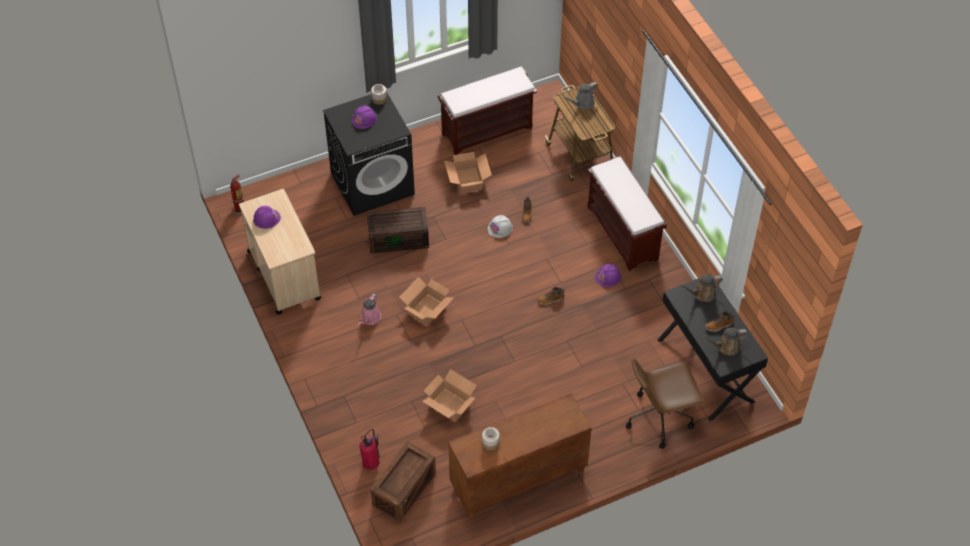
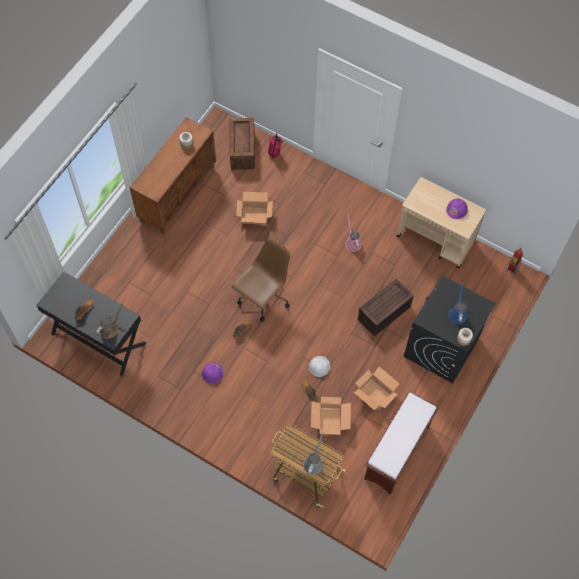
camera: 145 degrees right, 10 degrees up
(364, 119) = (458, 313): purple hard hat -> blue watering can
(427, 309) = (320, 271): cardboard box -> cardboard box (329, 421)
(623, 233) = (224, 419): brown bench -> none
(660, 417) = (111, 285): brown office chair -> brown office chair (263, 298)
(726, 347) = (70, 296): brown watering can -> none

